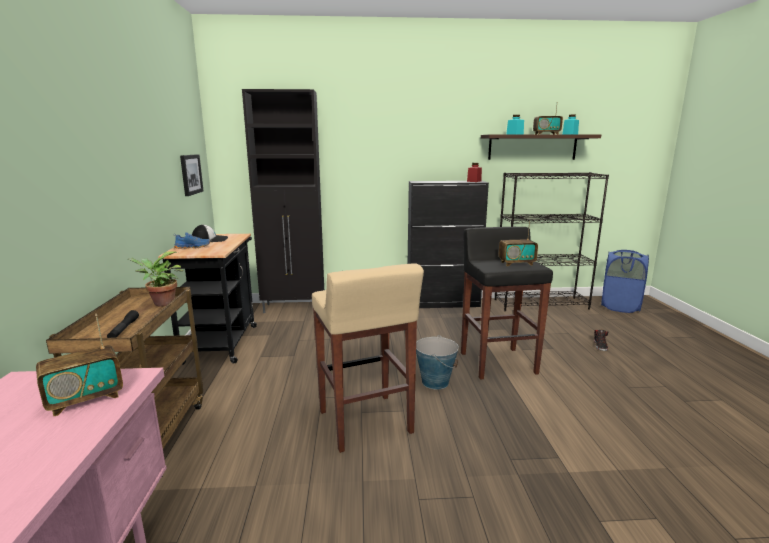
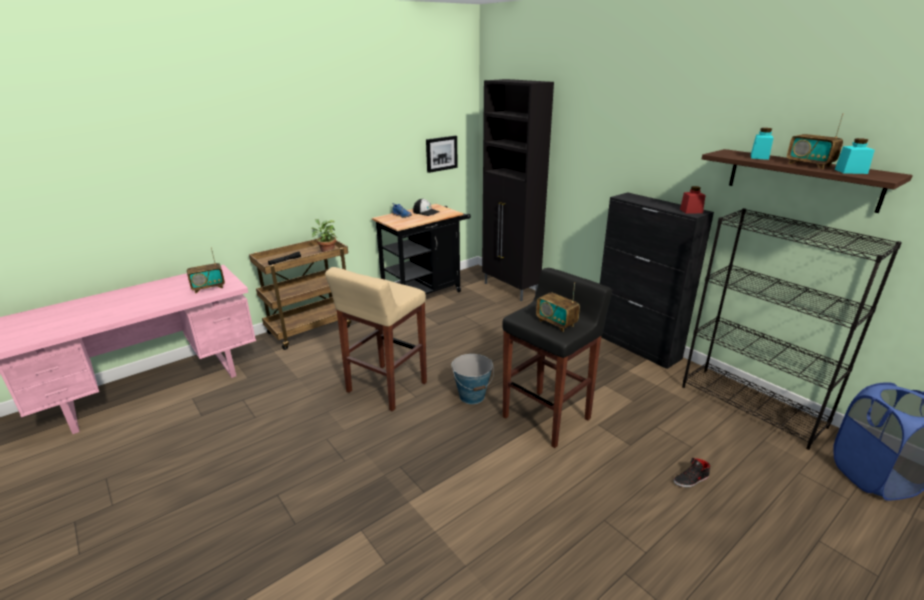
camera: 55 degrees right, 10 degrees up
(85, 399) = (208, 288): radio -> radio turned 45 degrees counterclockwise

